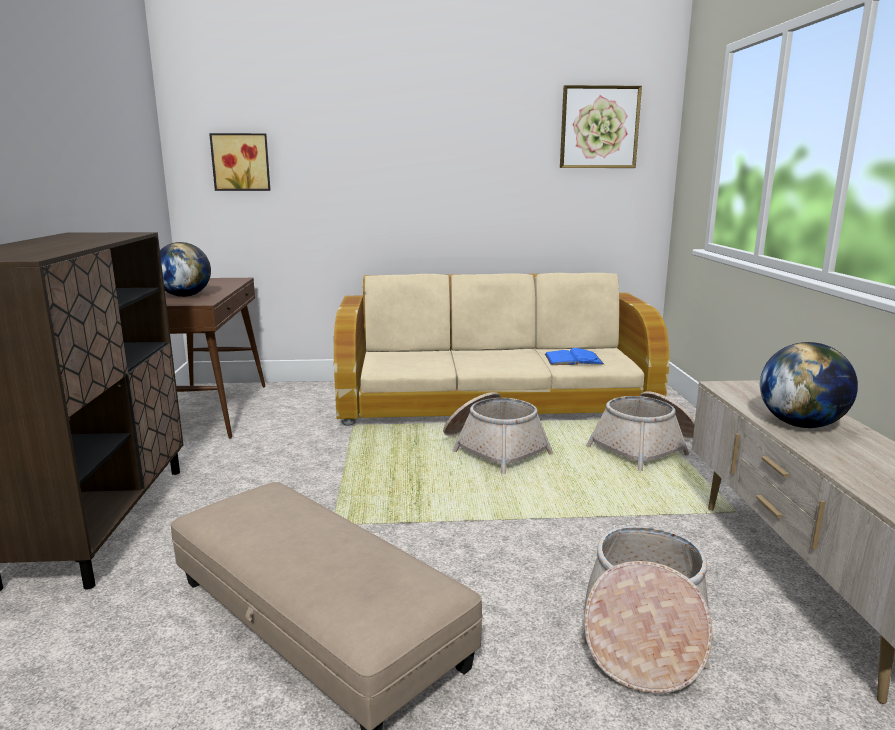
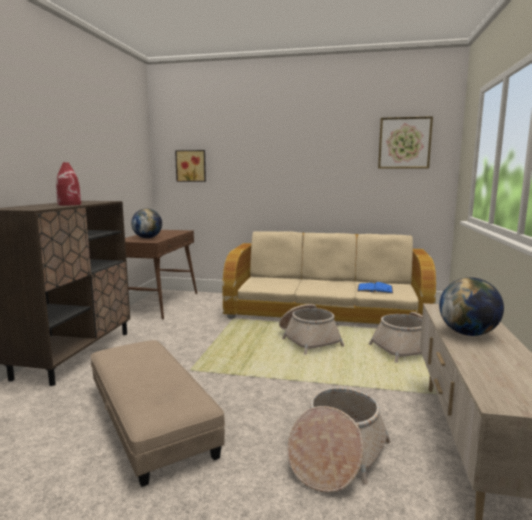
camera: 15 degrees right, 5 degrees down
(74, 243) = (69, 204): none -> red vase

